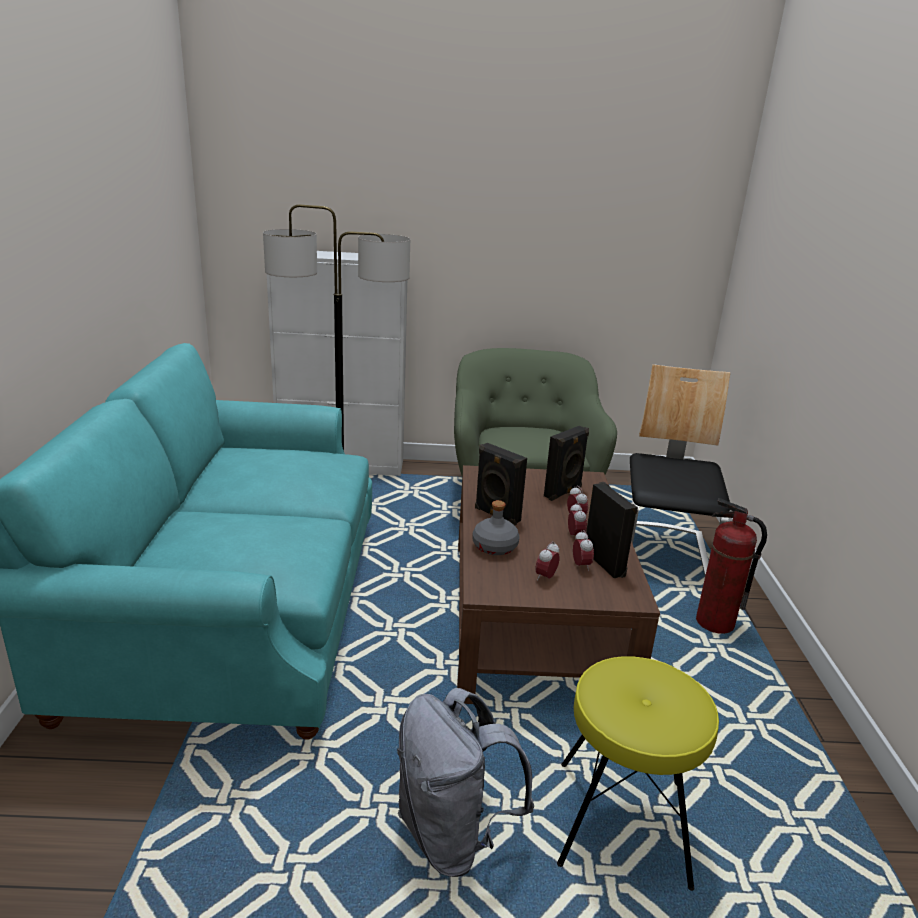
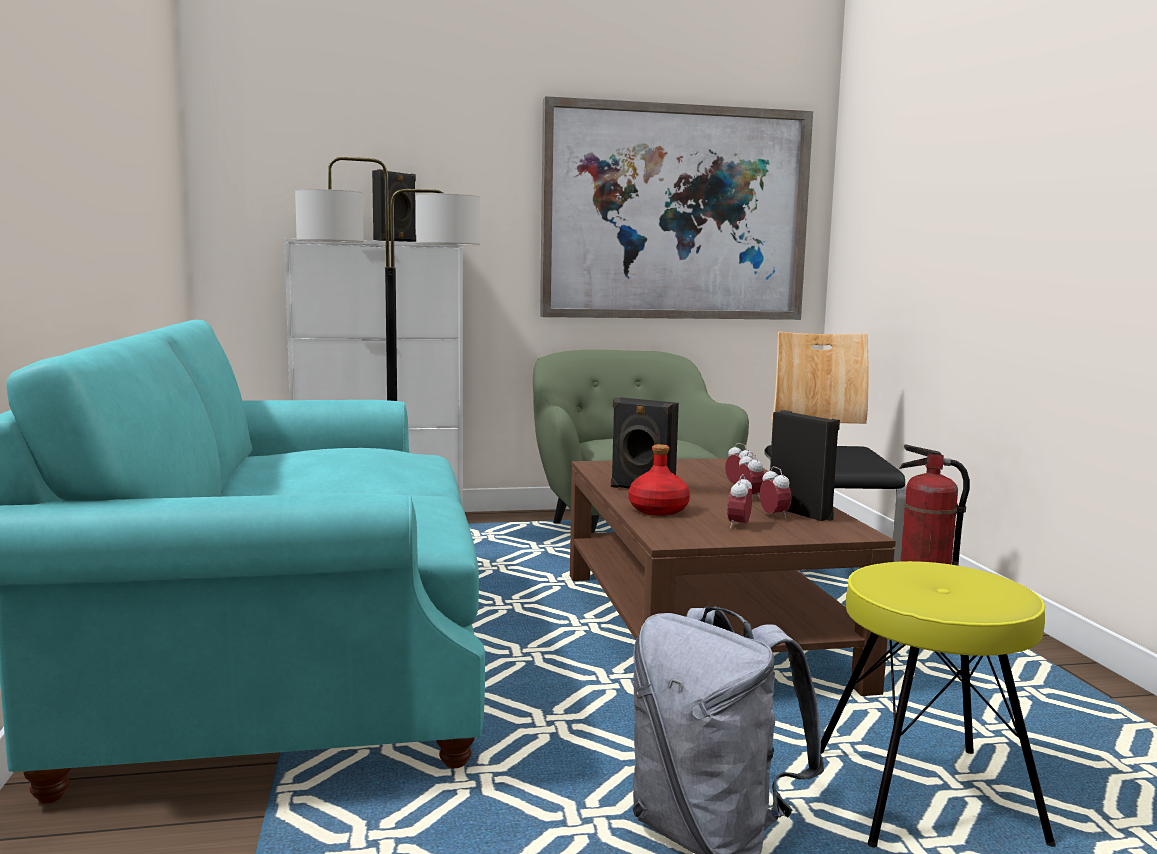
camera: 10 degrees left, 15 degrees down
(494, 547) = (658, 510): grey bottle -> red bottle
(563, 492) = (710, 472): black speaker -> black speaker (396, 241)
(593, 234) = (674, 213): none -> picture

